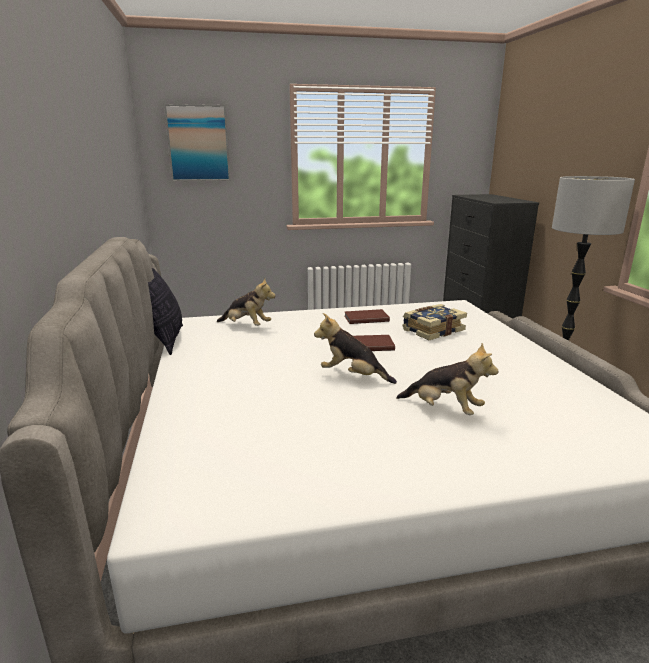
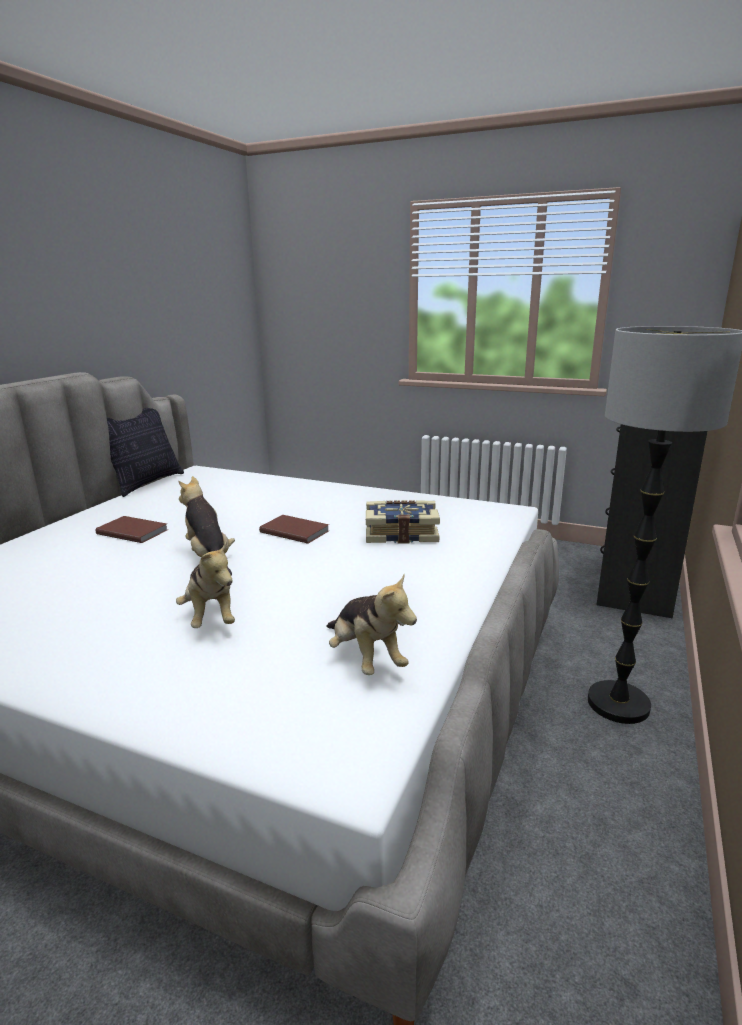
camera: 35 degrees right, 0 degrees up
(198, 143) = (309, 278): picture -> none
(246, 326) = (233, 485): plush toy -> plush toy (365, 658)
(365, 318) = (359, 502): brown book -> brown book (133, 531)

